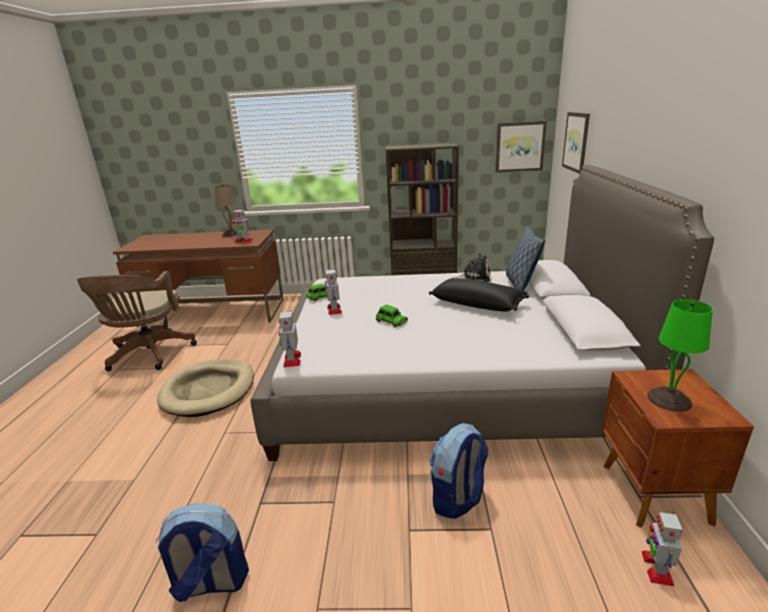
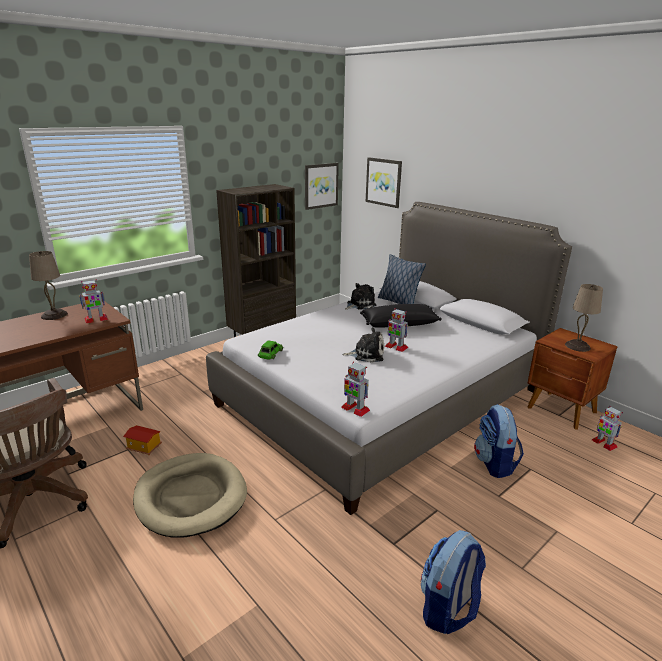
camera: 45 degrees left, 0 degrees up
(235, 347) = (143, 448): none -> toy house
(334, 309) = (305, 360): toy robot -> toy robot (396, 347)
(391, 321) = (366, 354): green toy car -> plush toy
(670, 399) = (578, 346): green table lamp -> beige table lamp

